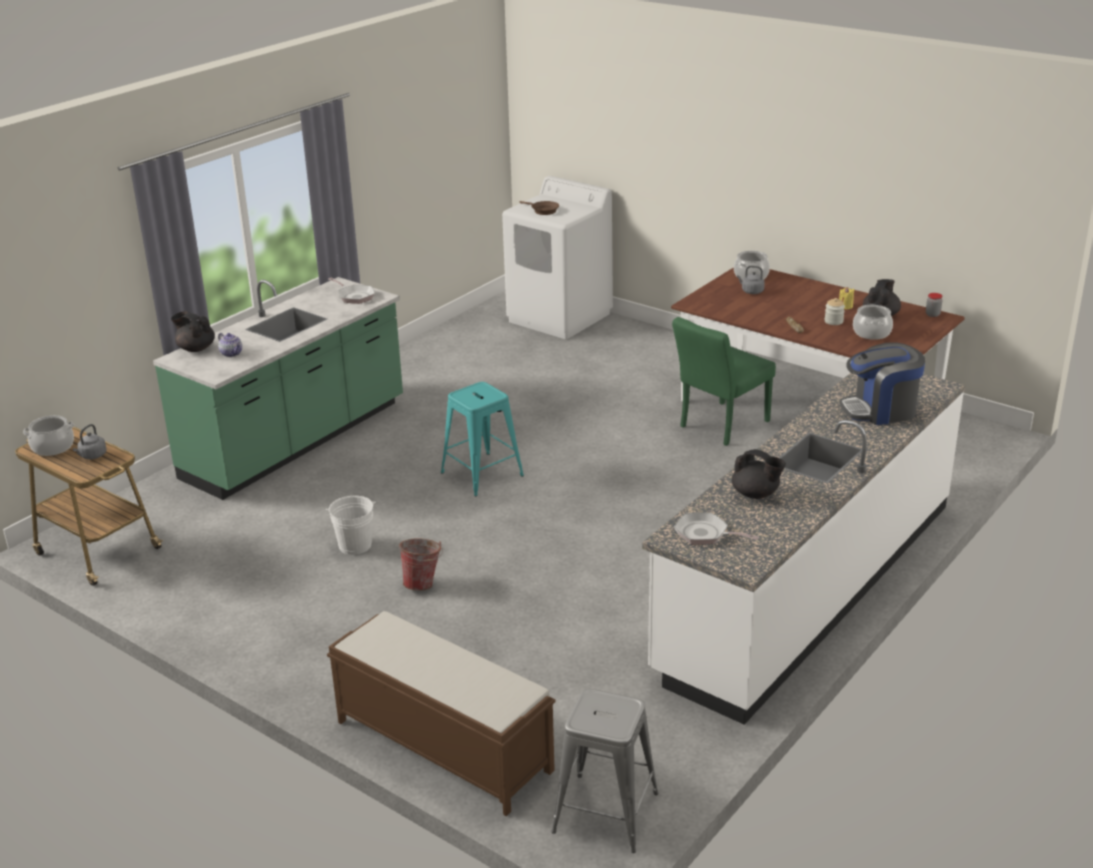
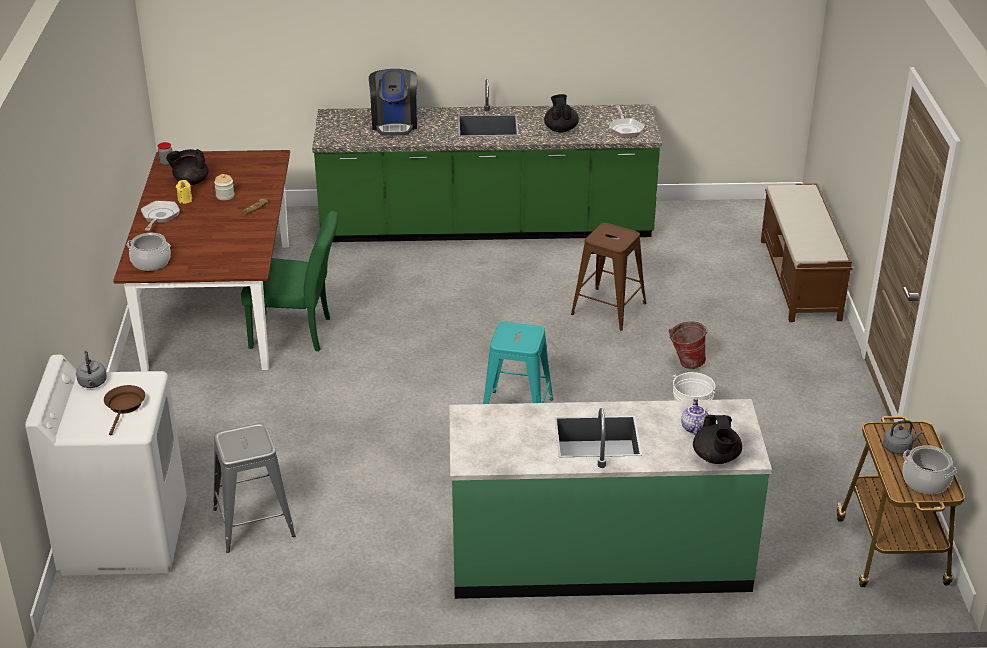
camera: 130 degrees left, 5 degrees up
(354, 296) = (485, 432): frying pan -> frying pan (159, 217)
(560, 585) = (609, 309): none -> brown stool
(606, 812) = (762, 216): grey stool -> grey stool (253, 522)
(751, 291) = (192, 250): grey kettle -> grey kettle (92, 383)
(807, 585) = (486, 227): white counter -> green counter
(871, 333) = (233, 176): cooking pot -> none
(880, 410) = (394, 123): coffee machine -> coffee machine turned 45 degrees clockwise

